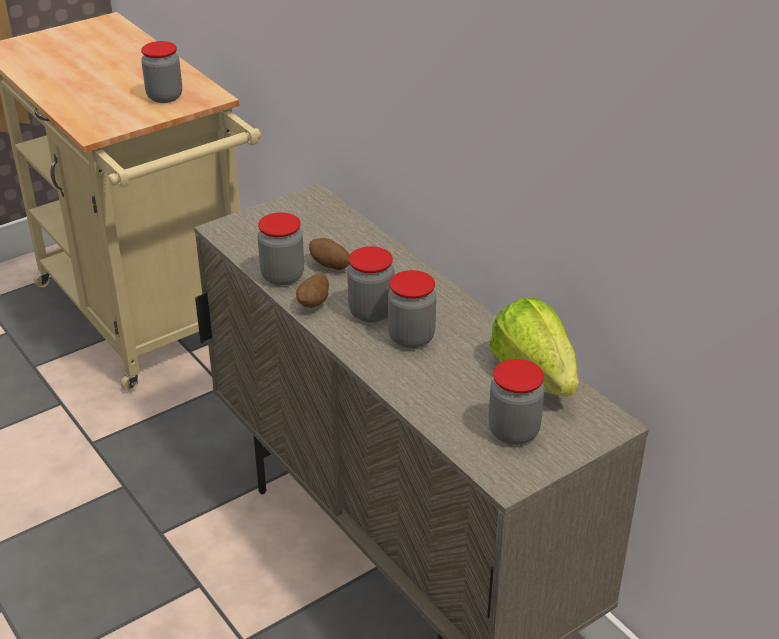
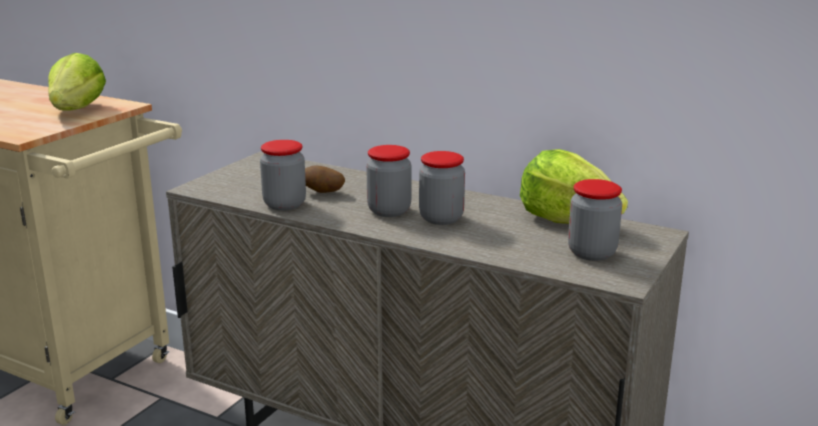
camera: 25 degrees left, 15 degrees down
(165, 97) = (77, 110): jar -> lettuce
(314, 304) = (332, 215): potato -> none

